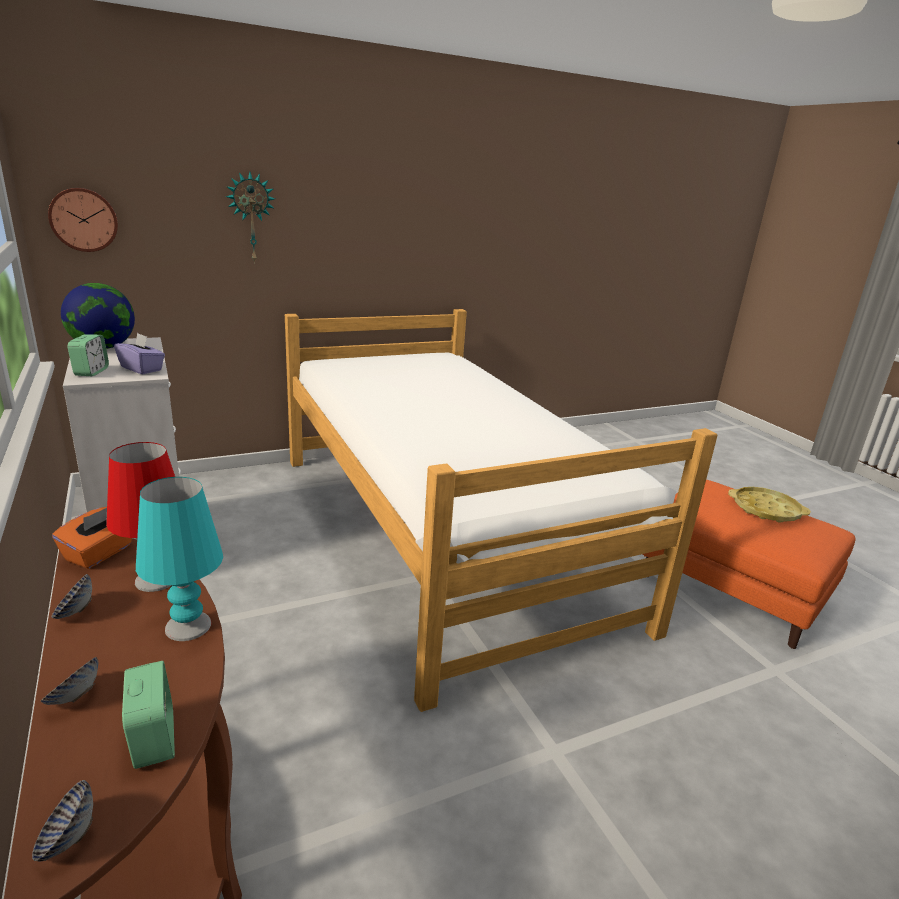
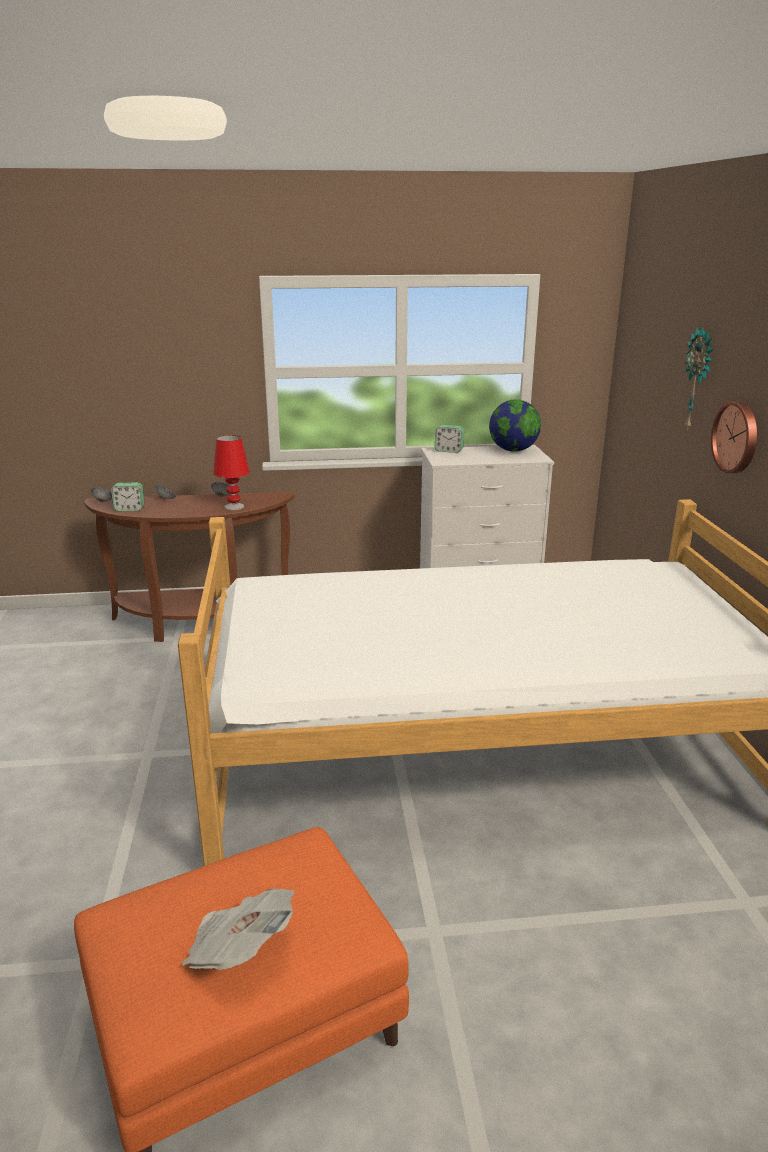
camera: 110 degrees right, 0 degrees up
(84, 219) = (629, 359): wall clock -> wall clock (737, 437)
(100, 553) = (269, 497): orange tissue box -> none
(142, 369) = (455, 459): purple tissue box -> none
(187, 626) = (190, 512): turquoise table lamp -> none
(766, 510) = (240, 949): yellow tray -> newspaper

